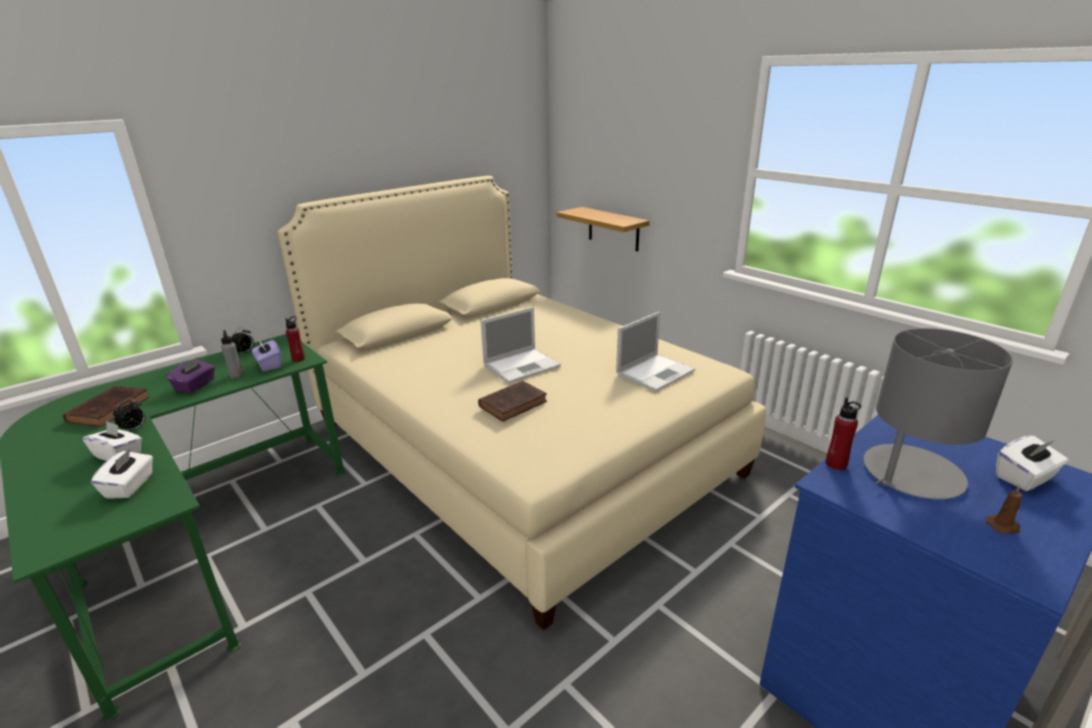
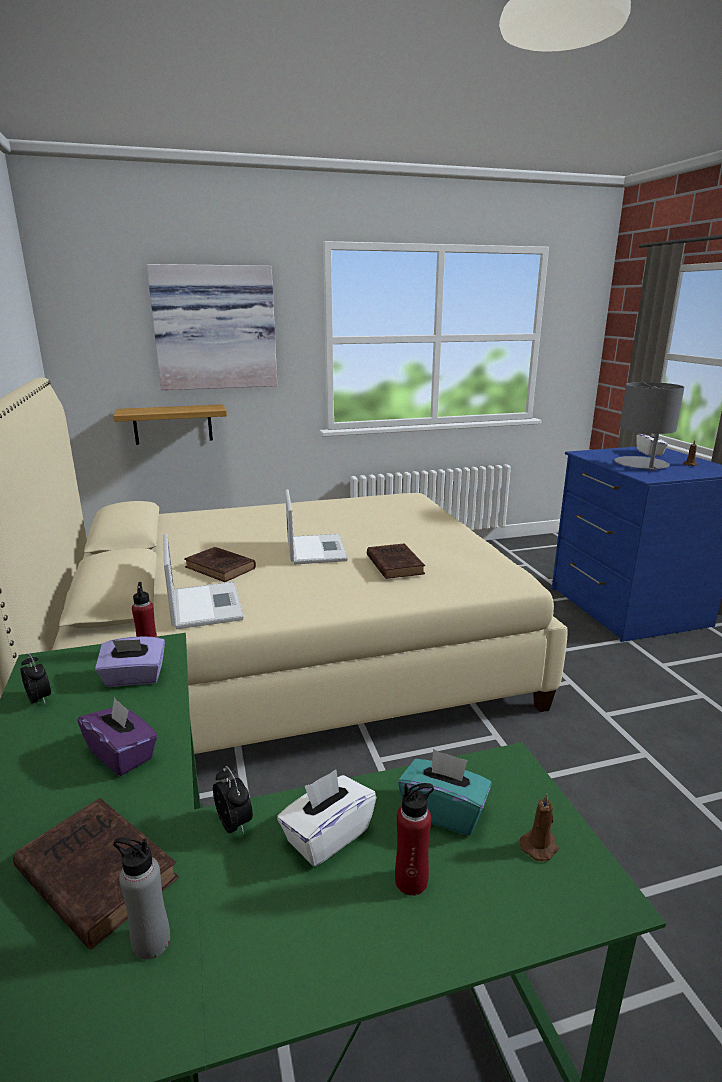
camera: 65 degrees left, 5 degrees down
(91, 525) = (540, 845): none -> brown candle
(130, 486) = (443, 811): white tissue box -> turquoise tissue box
(236, 375) = (133, 710): grey bottle -> grey bottle (151, 941)
(460, 346) = (221, 568): none -> brown book
(652, 147) = (215, 328): none -> picture
(656, 372) = (390, 511): laptop -> laptop (204, 605)
(836, 464) = (628, 472): red bottle -> red bottle (411, 881)

